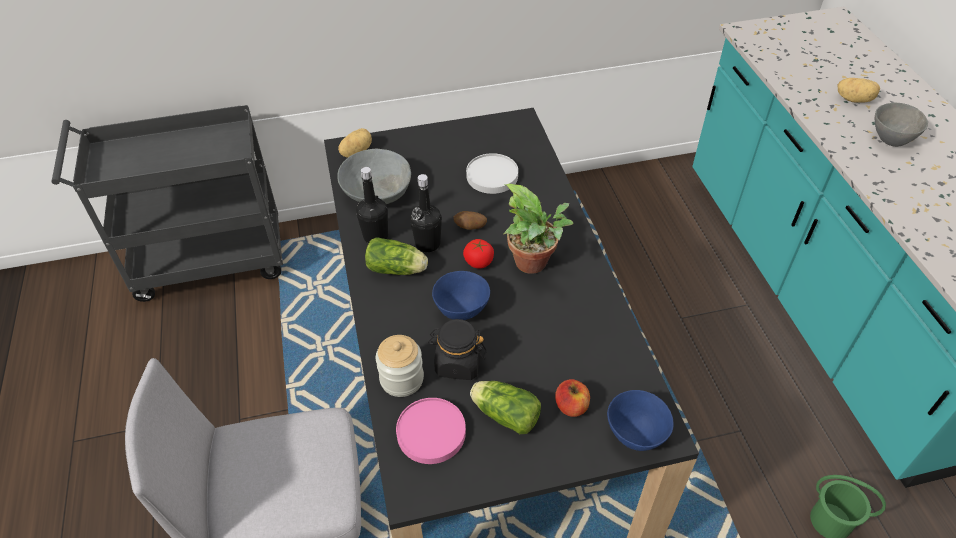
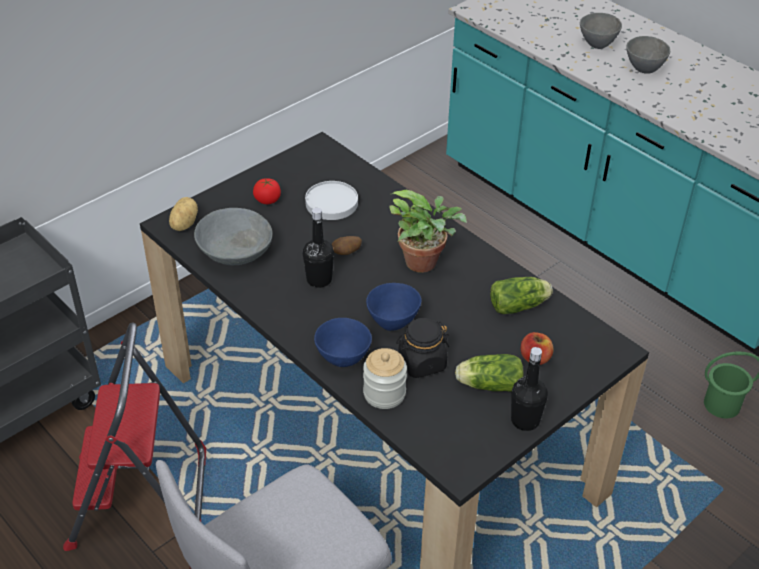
camera: 30 degrees left, 5 degrees down
(264, 371) = (145, 497): none -> red step ladder
(375, 236) = (265, 290): black bottle -> black bottle (525, 420)
(398, 269) = (309, 310): lettuce -> lettuce (520, 305)
(430, 432) = (440, 422): pink plate -> none
(478, 262) = (376, 278): tomato -> tomato (267, 200)
(636, 436) = (597, 359): blue bowl -> blue bowl (344, 359)
(854, 99) = (597, 44): potato -> grey bowl

